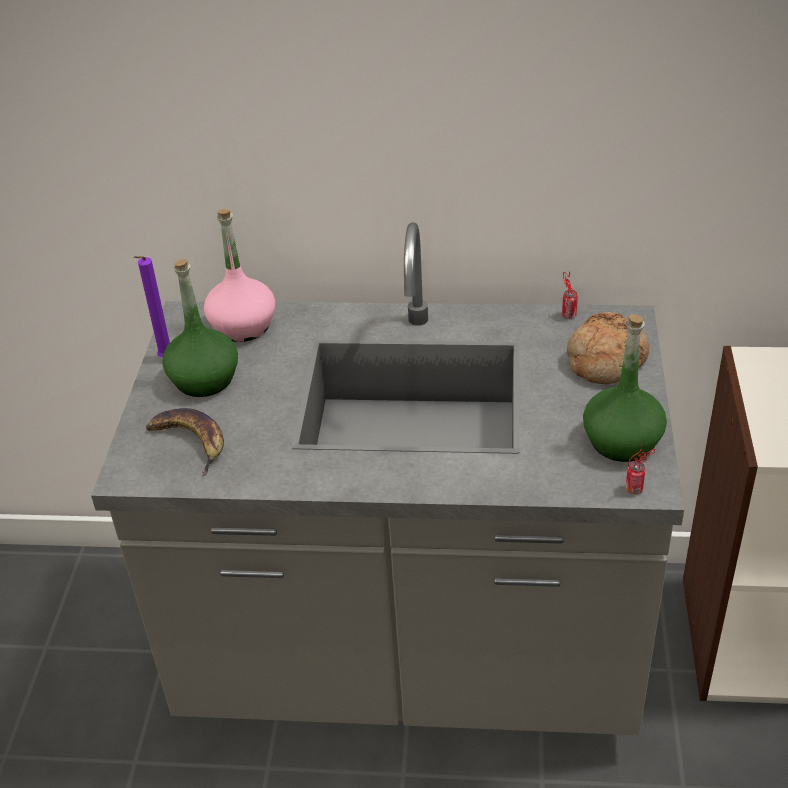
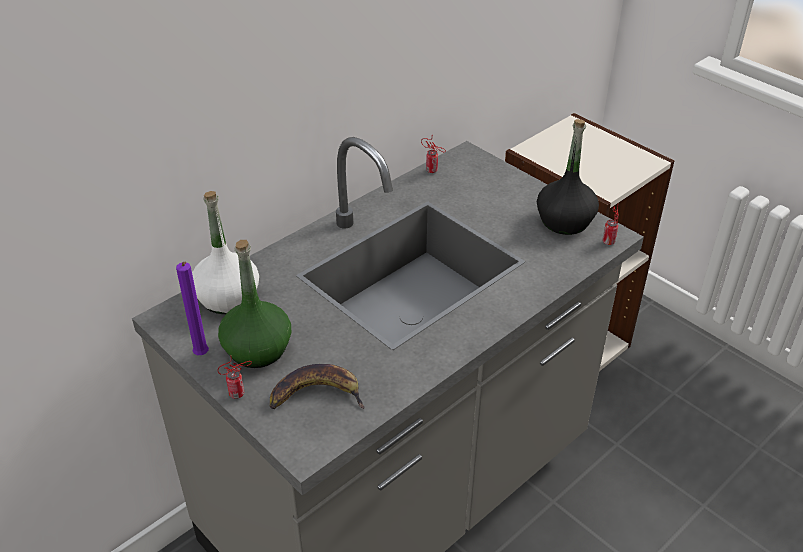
camera: 50 degrees left, 0 degrees up
(147, 403) = (239, 393): none -> can
(243, 326) = (227, 298): pink bottle -> white bottle
(605, 360) = (489, 184): bread -> none
(622, 441) = (564, 221): green bottle -> black bottle

